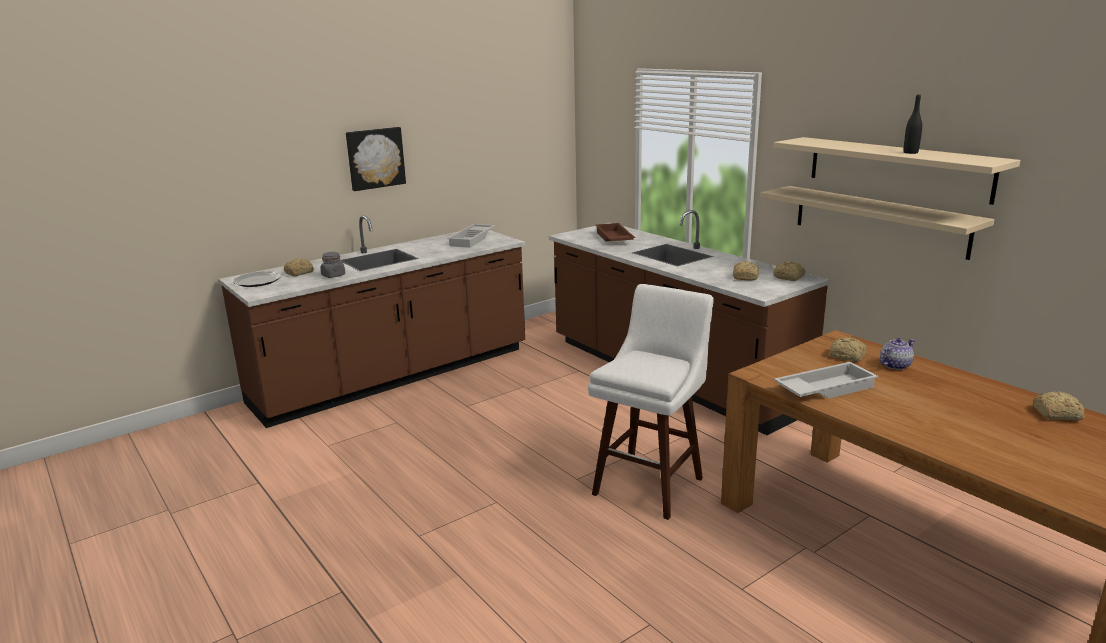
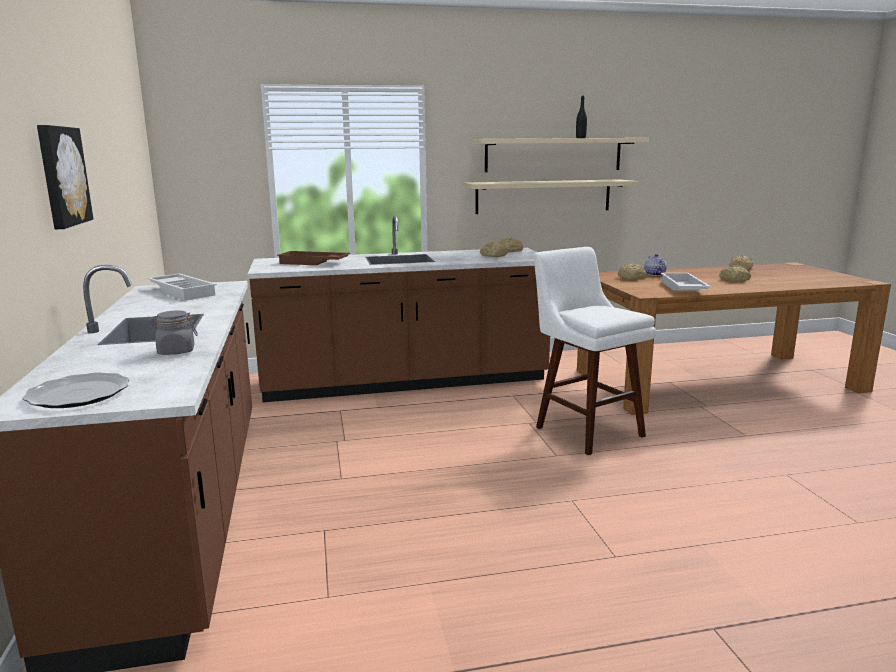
camera: 65 degrees left, 5 degrees down
(298, 273) = (105, 368): bread -> bread (734, 280)

